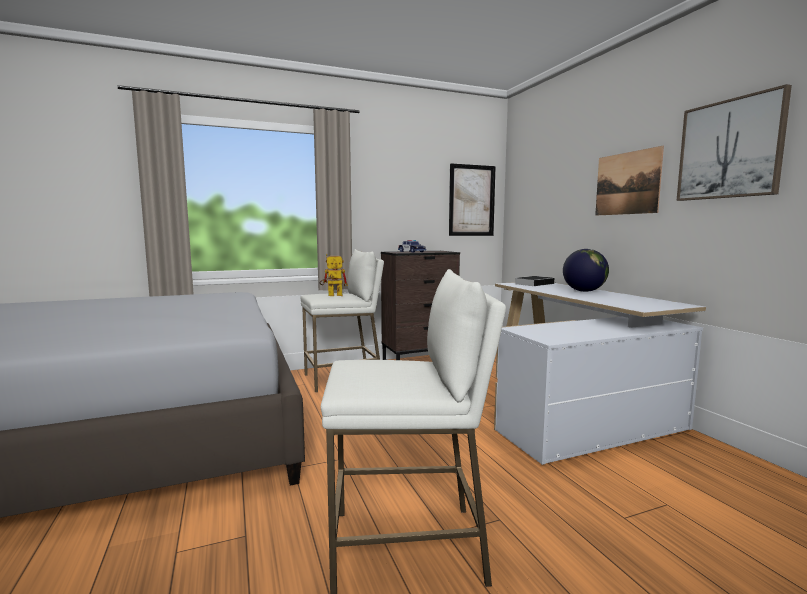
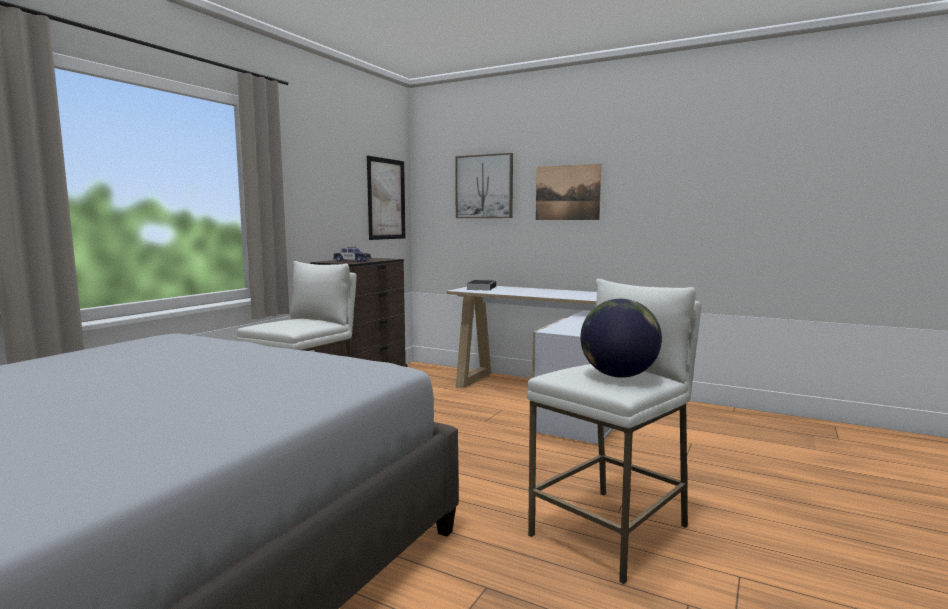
camera: 40 degrees left, 0 degrees up
(331, 295) = (297, 323): toy robot -> none
(584, 291) = (542, 291): globe -> globe (618, 375)
(730, 149) = (656, 173): picture -> picture (484, 186)

